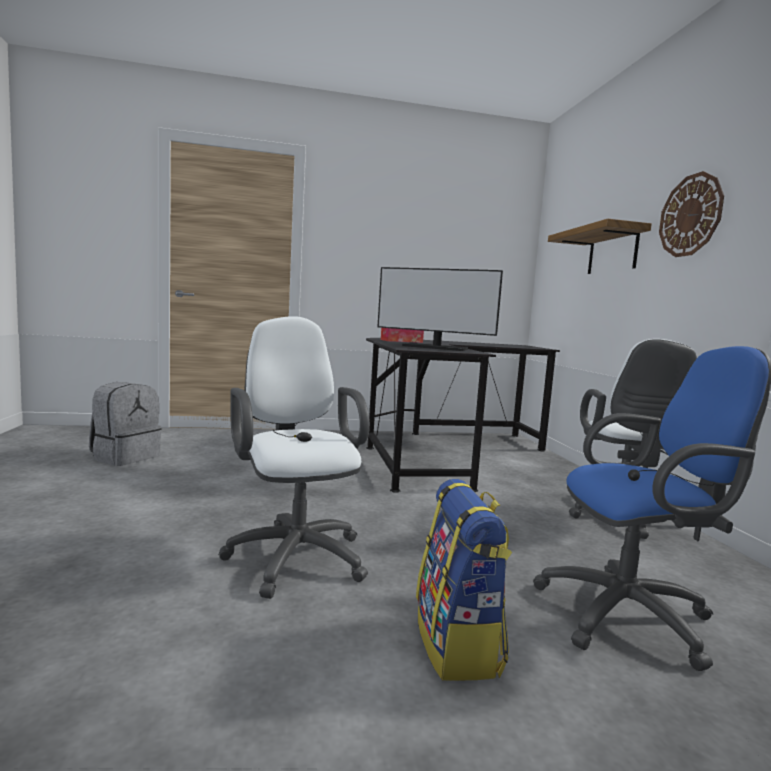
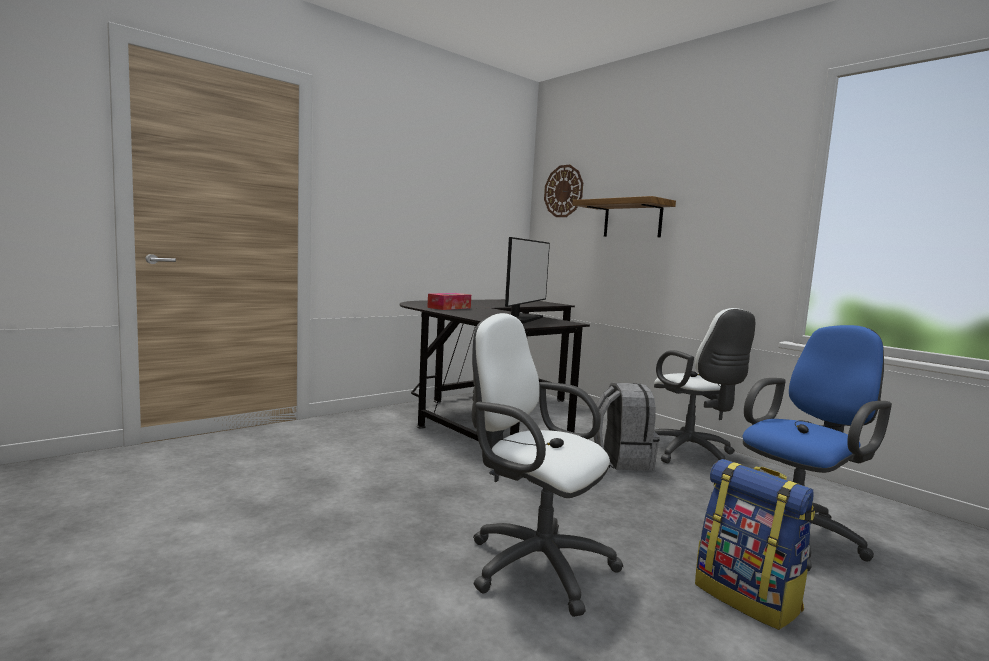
camera: 30 degrees left, 0 degrees up
(125, 457) = (154, 501): grey backpack -> grey backpack (621, 461)
(435, 348) = (520, 319): monitor -> monitor turned 60 degrees counterclockwise
(690, 215) = (716, 200): wall clock -> wall clock (563, 191)

